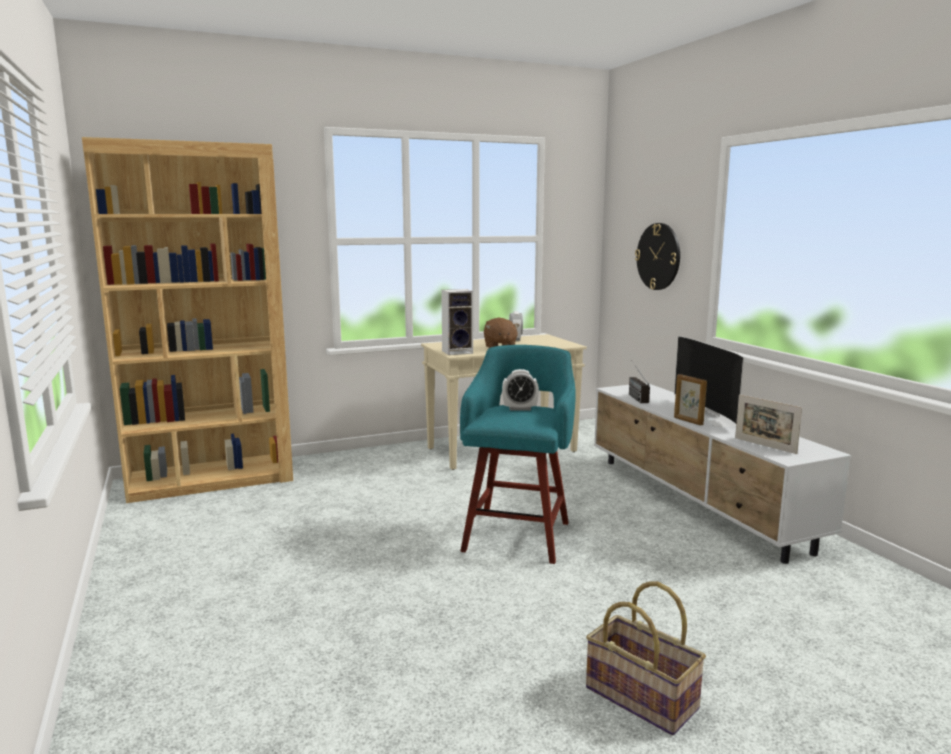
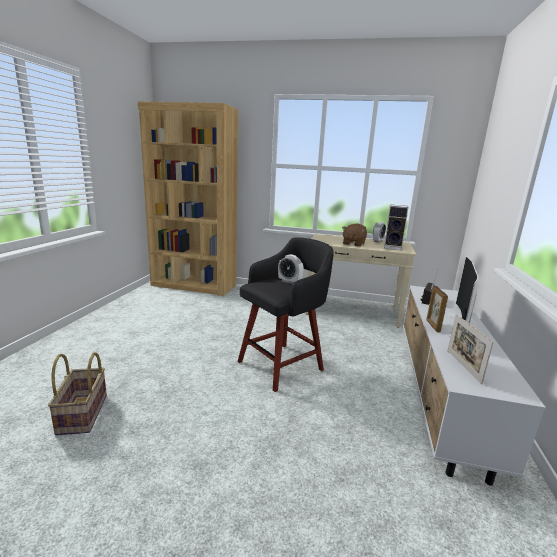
camera: 35 degrees right, 5 degrees up
(458, 352) = (321, 241): speaker -> speaker (393, 247)
(518, 534) = (282, 365): turquoise stool -> black stool
(642, 697) = (184, 510): basket -> basket (83, 414)
(658, 256) = (497, 191): wall clock -> none

